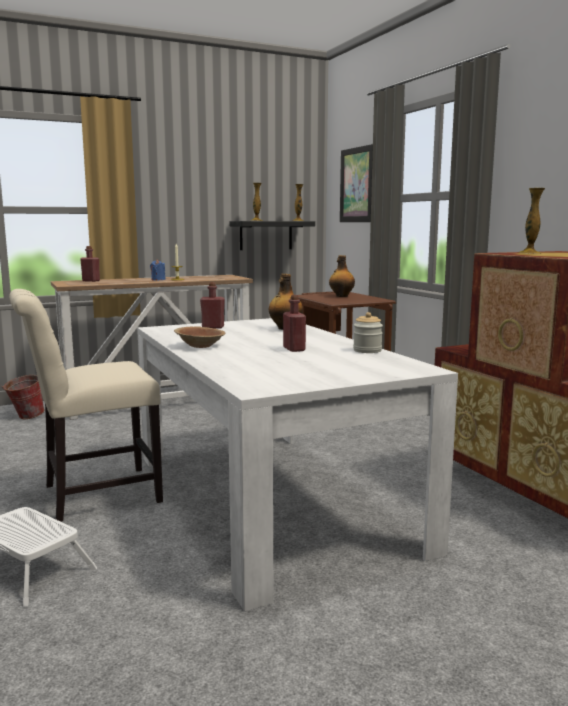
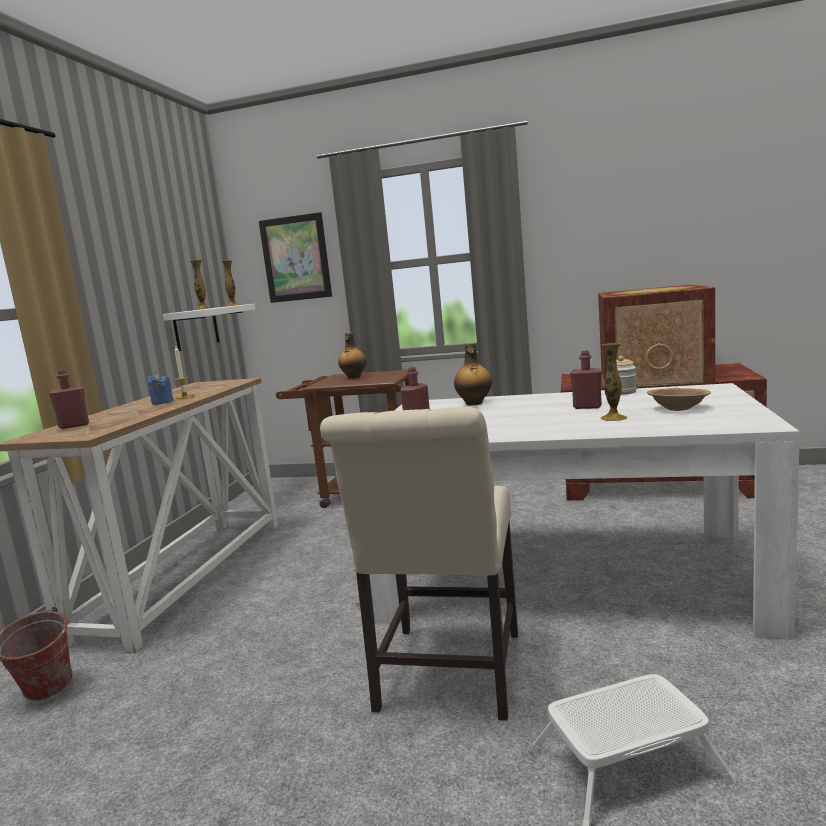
camera: 50 degrees left, 0 degrees up
(200, 346) = (523, 430): brown bowl -> brown bowl (678, 408)
(266, 235) = (196, 328): black shelf -> white shelf
(529, 253) = (633, 292): vase -> vase (613, 418)

